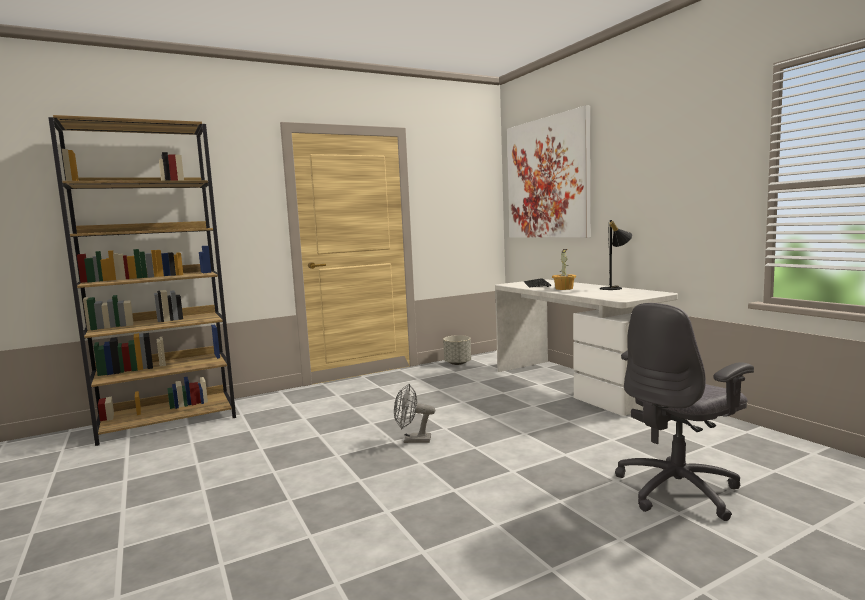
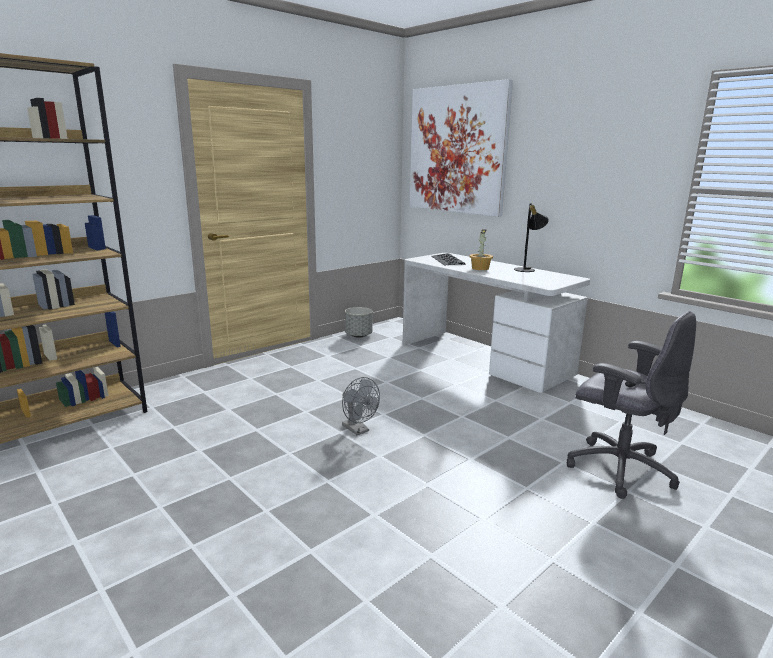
camera: 15 degrees left, 10 degrees up
(412, 440) = (358, 430): grey fan -> grey fan turned 120 degrees counterclockwise
(679, 490) = (618, 468): grey office chair -> grey office chair turned 90 degrees counterclockwise

